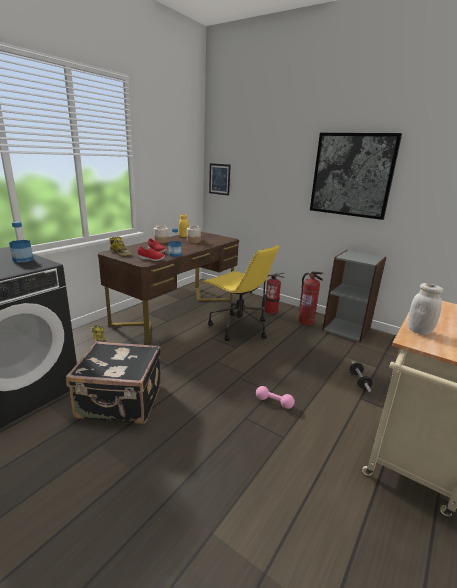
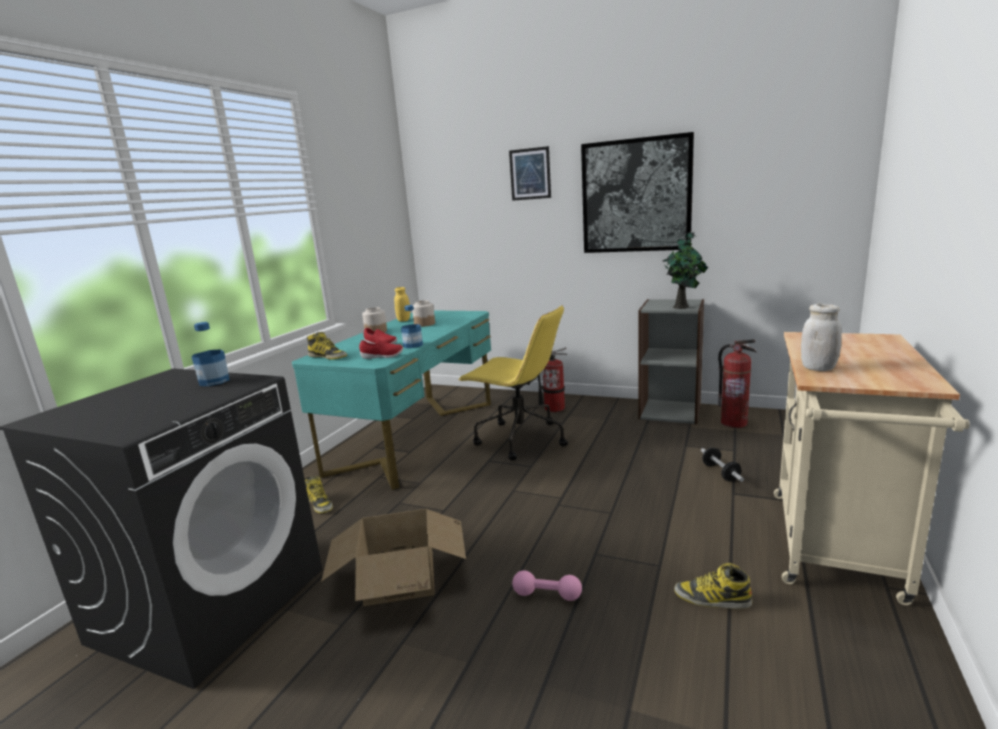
camera: 10 degrees left, 5 degrees down
(120, 402) = (400, 577): black suitcase -> cardboard box
(176, 311) = (415, 436): brown desk -> turquoise desk
(219, 179) = (437, 229): picture -> picture (530, 174)
(274, 402) = (623, 525): pink dumbbell -> pink dumbbell (547, 595)
(306, 322) = (611, 413): fire extinguisher -> fire extinguisher (733, 423)
(307, 471) = (712, 599): none -> boot
(366, 260) = (682, 307): none -> potted plant

